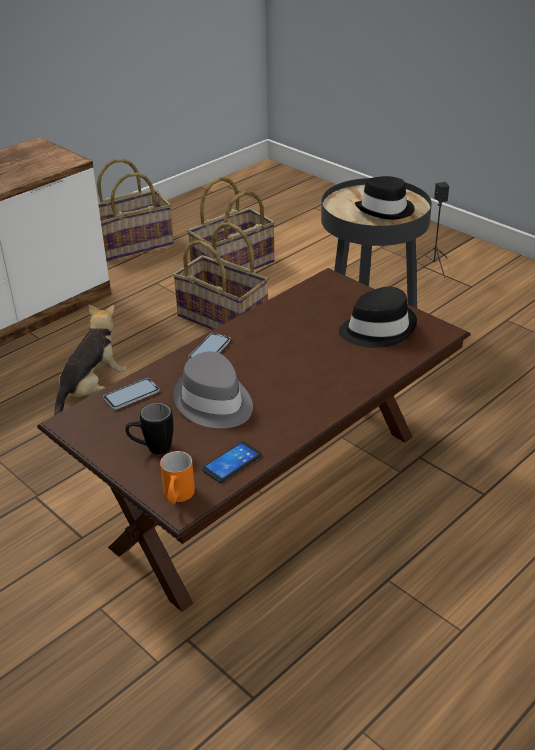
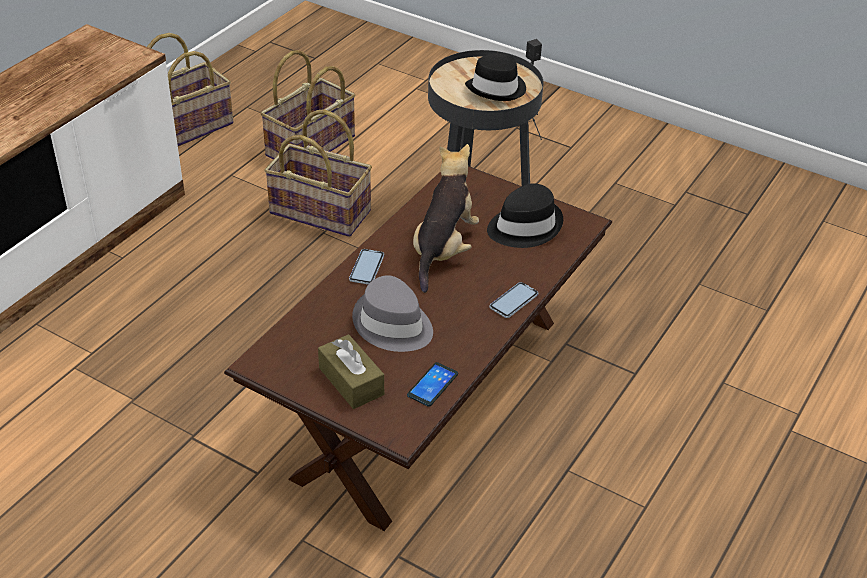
camera: 15 degrees left, 5 degrees up
(92, 389) = (206, 311): plush toy -> plush toy (443, 250)
(131, 395) = (307, 327): phone -> phone (513, 301)
(152, 449) = (351, 381): black mug -> brown tissue box
(177, 497) = (394, 426): orange mug -> none

